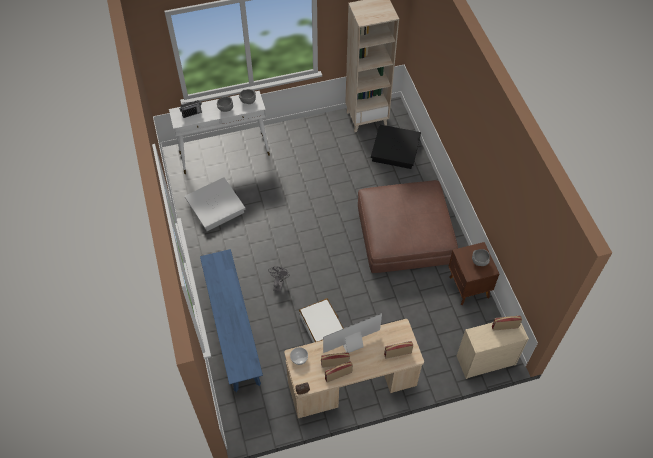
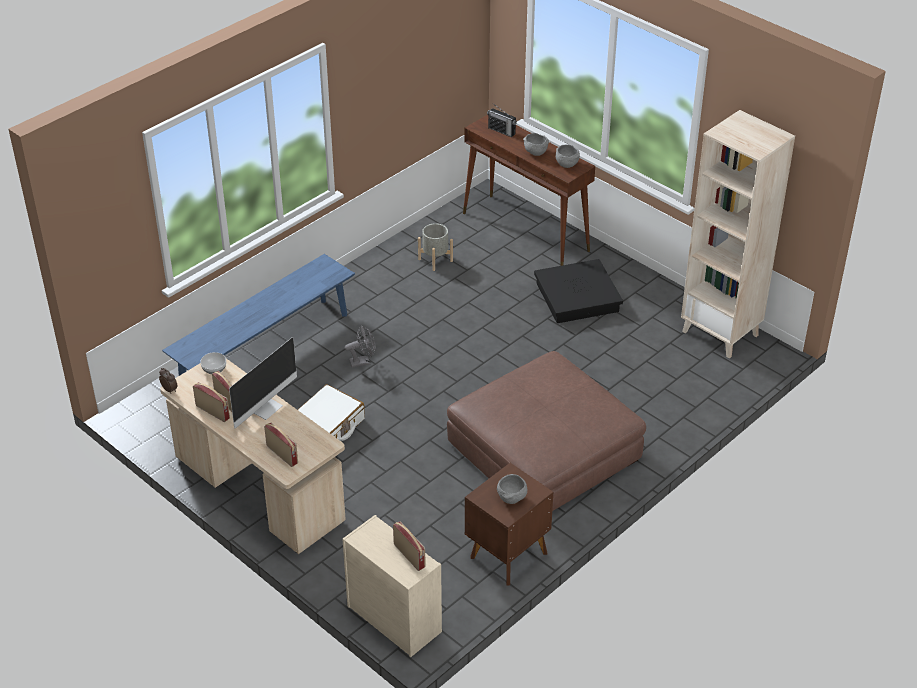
camera: 60 degrees right, 15 degrees down
(216, 207) = (435, 260): white storage box -> grey planter
(225, 154) = (526, 232): white console table -> brown console table
(351, 345) = (266, 407): monitor -> monitor turned 90 degrees clockwise
(395, 149) = (691, 384): black storage box -> black storage box (577, 297)

